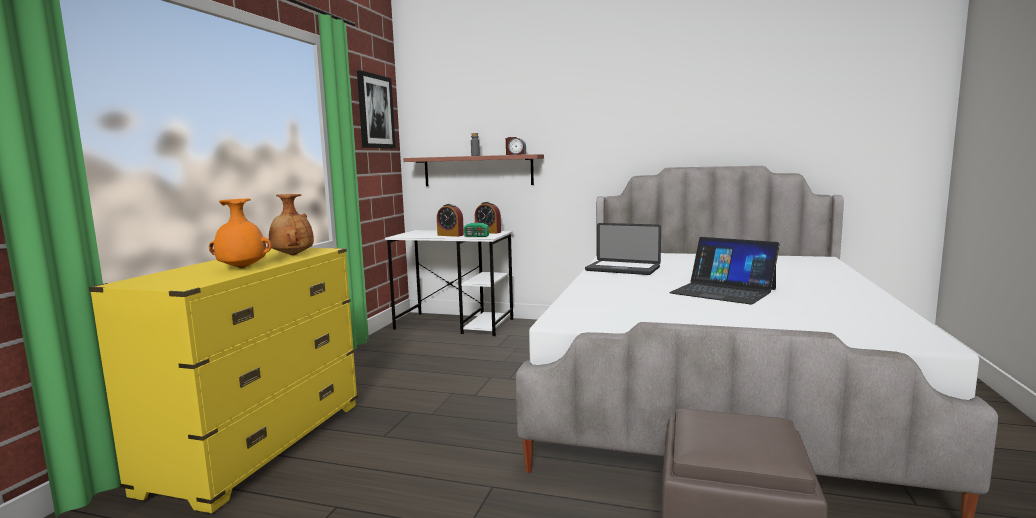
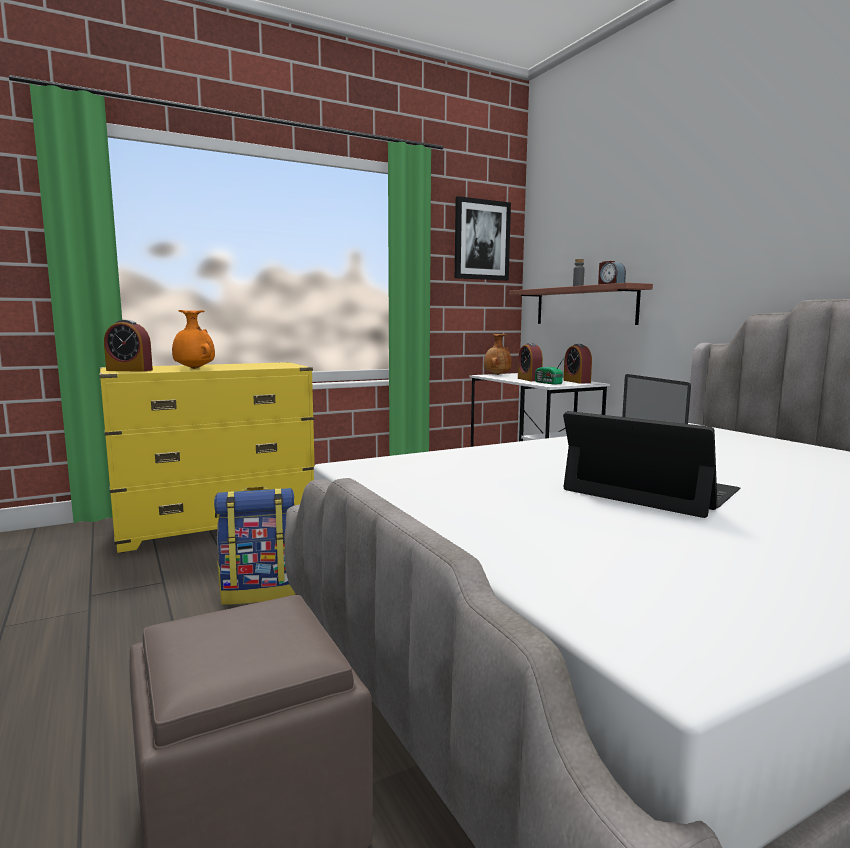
camera: 45 degrees right, 0 degrees up
(179, 282) = (129, 370): none -> alarm clock
(292, 255) = (259, 366): brown vase -> brown vase (496, 374)
(443, 469) = (260, 592): none -> backpack
(723, 291) = (650, 490): laptop -> laptop turned 135 degrees clockwise

